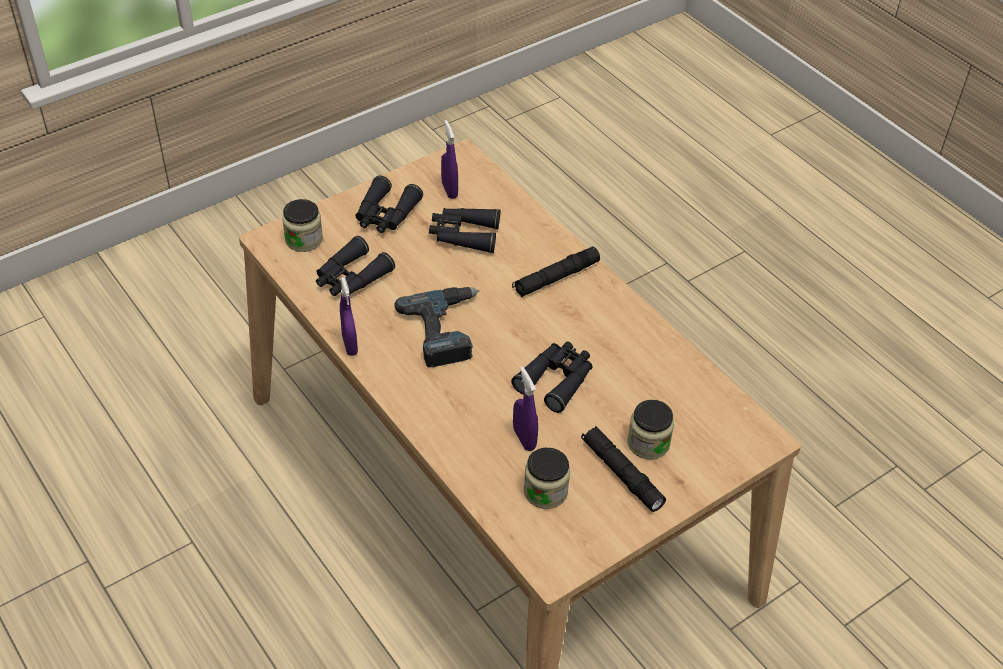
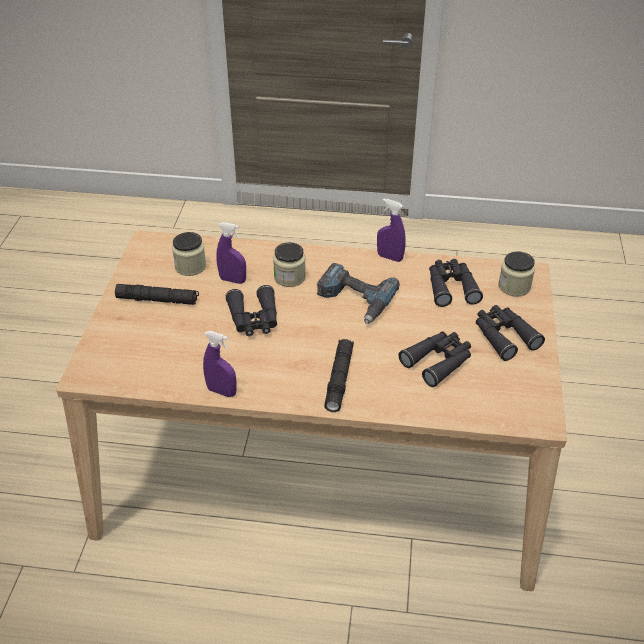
camera: 135 degrees right, 5 degrees down
(449, 190) = (501, 385): purple spray bottle -> purple spray bottle (221, 391)
(648, 443) = (158, 324): jar -> jar (289, 277)

